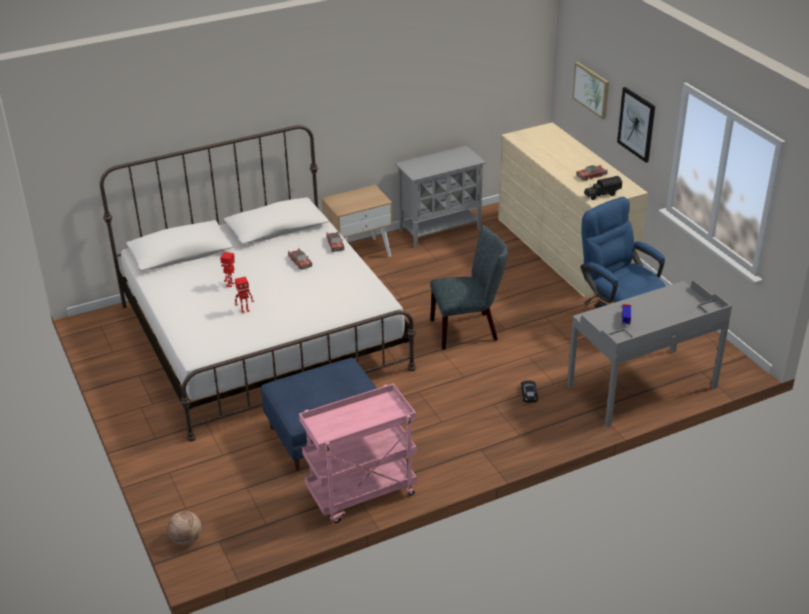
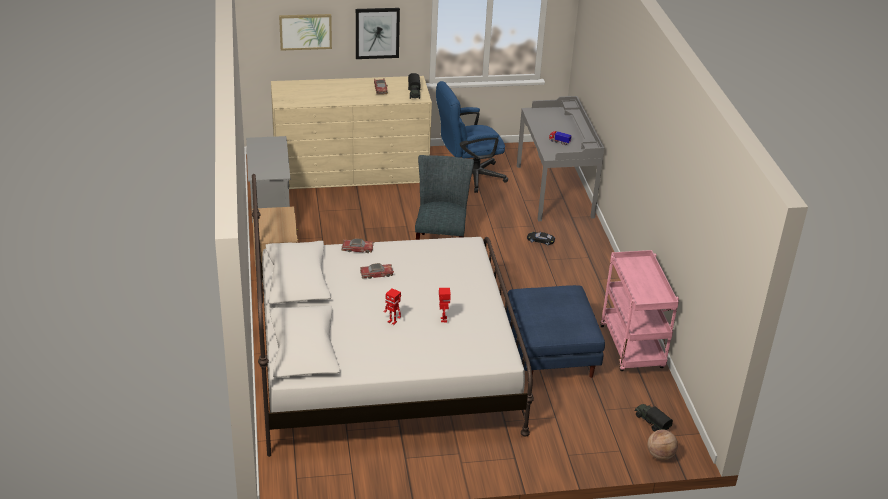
camera: 75 degrees left, 0 degrees up
(237, 526) = (651, 422): none -> toy truck

